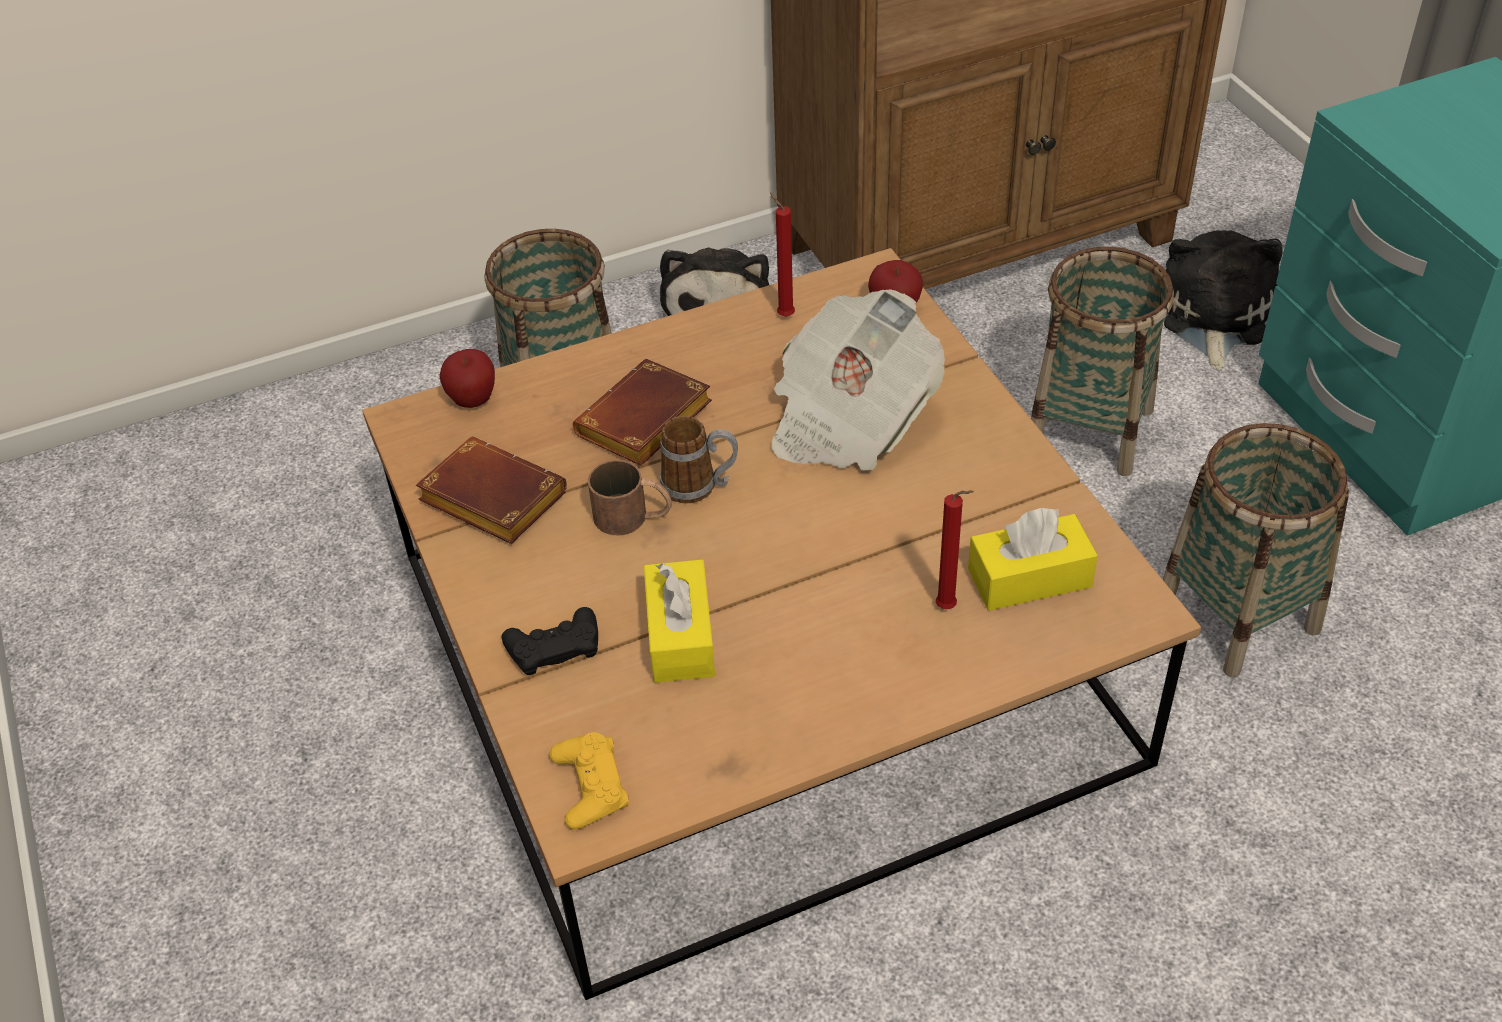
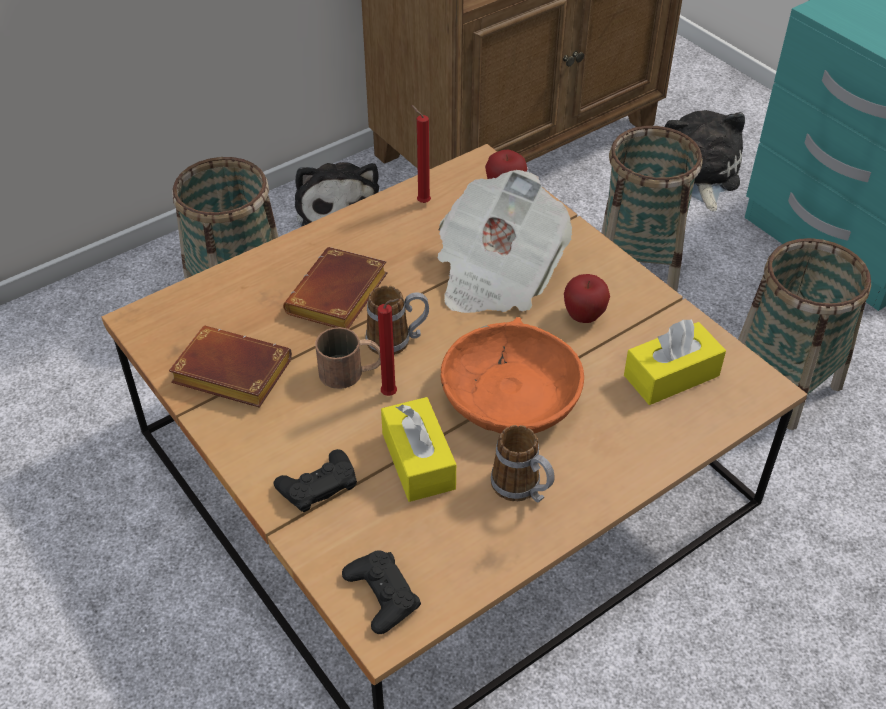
camera: 15 degrees left, 0 degrees up
(473, 400) = (193, 297): apple -> apple (584, 316)
(590, 786) = (381, 595): yellow game controller -> black game controller
(795, 689) = (522, 489): none -> mug
(817, 573) = (510, 395): none -> orange bowl
(949, 608) = (619, 407): red candle -> red candle (391, 394)

